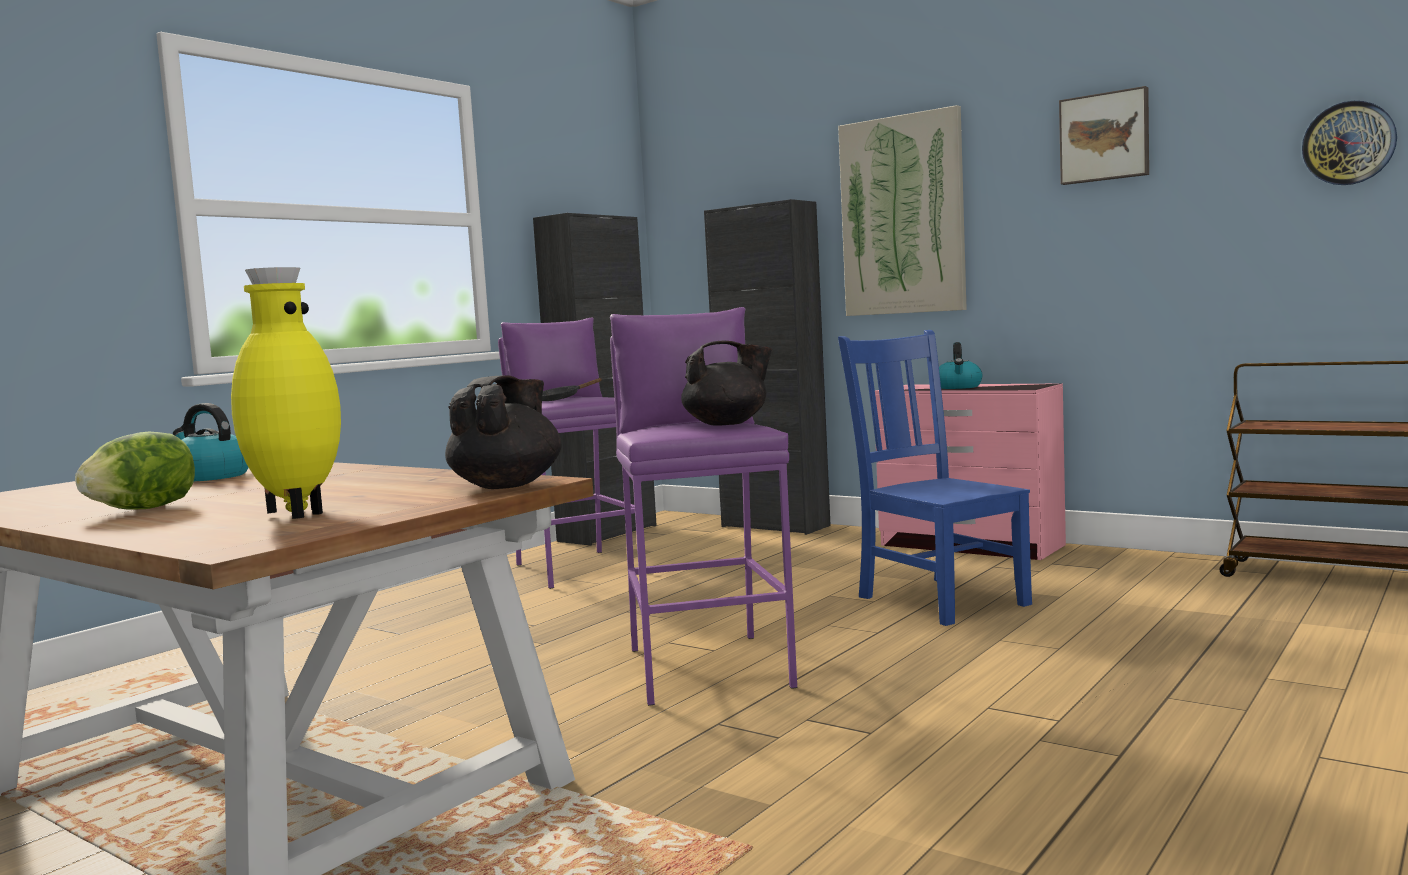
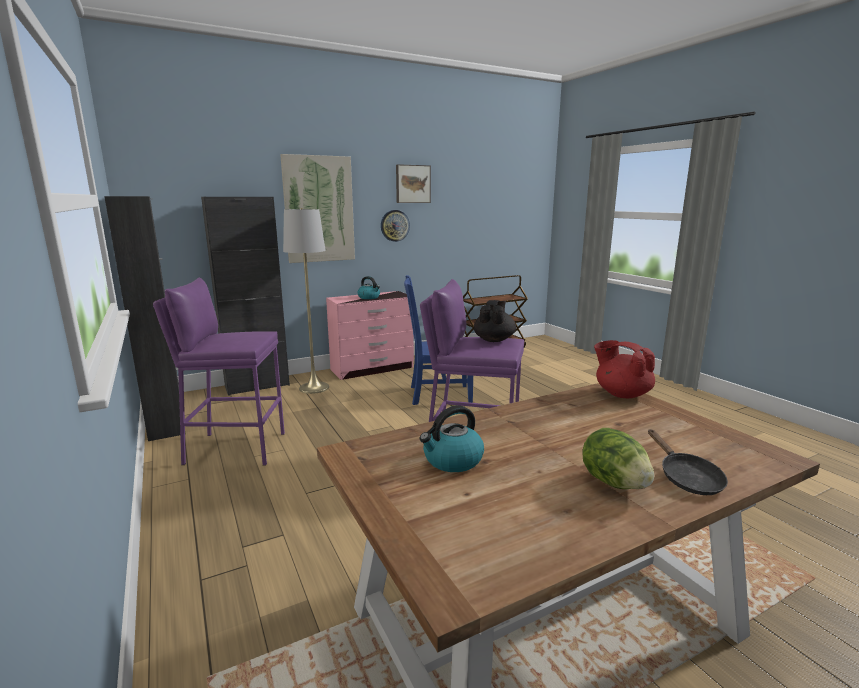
camera: 65 degrees left, 10 degrees up
(295, 514) = (675, 440): yellow vase -> none
(508, 485) = (621, 394): black teapot -> red teapot
(562, 399) = (233, 339): black frying pan -> black frying pan (686, 478)
(821, 544) = (314, 388): none -> grey floor lamp
(1348, 143) = (487, 199): wall clock -> wall clock (394, 225)

